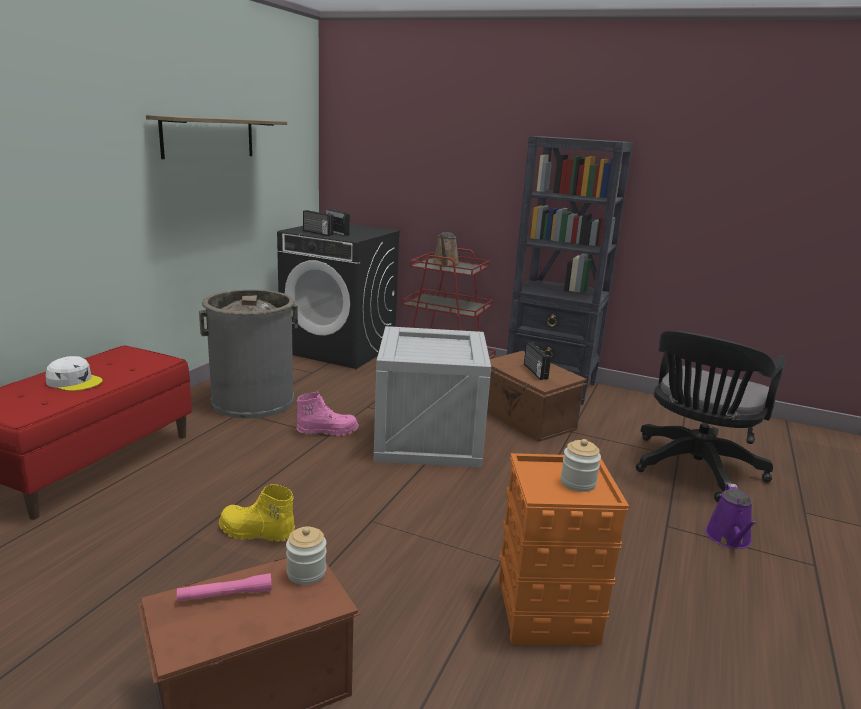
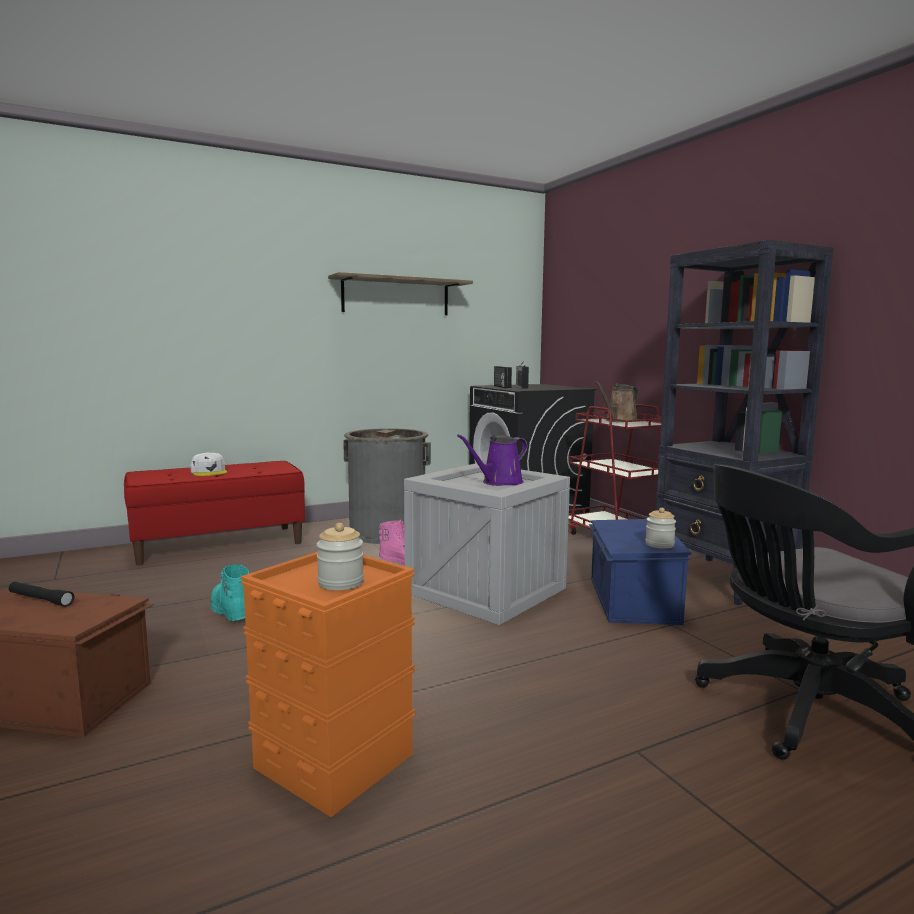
camera: 40 degrees right, 10 degrees down
(225, 595) = (40, 600): pink flashlight -> black flashlight
(256, 533) = (231, 612): yellow boot -> turquoise boot
(306, 573) = (105, 605): jar -> jar (659, 544)
(526, 419) = (631, 600): brown storage box -> blue storage box
(534, 371) = (633, 536): radio -> none
(729, 538) = (718, 804): purple watering can -> purple watering can (499, 482)

